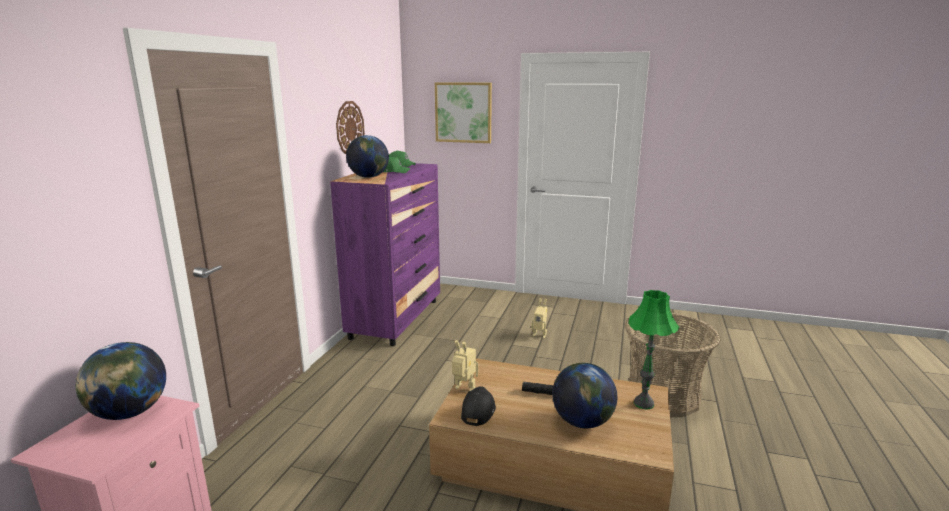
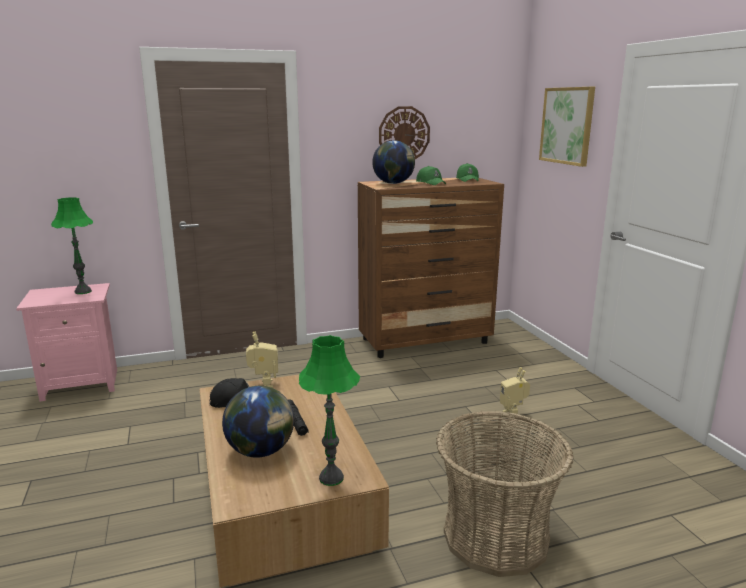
camera: 55 degrees right, 0 degrees up
(129, 413) = (83, 292): globe -> green table lamp
(396, 318) = (426, 341): purple dresser -> brown dresser

